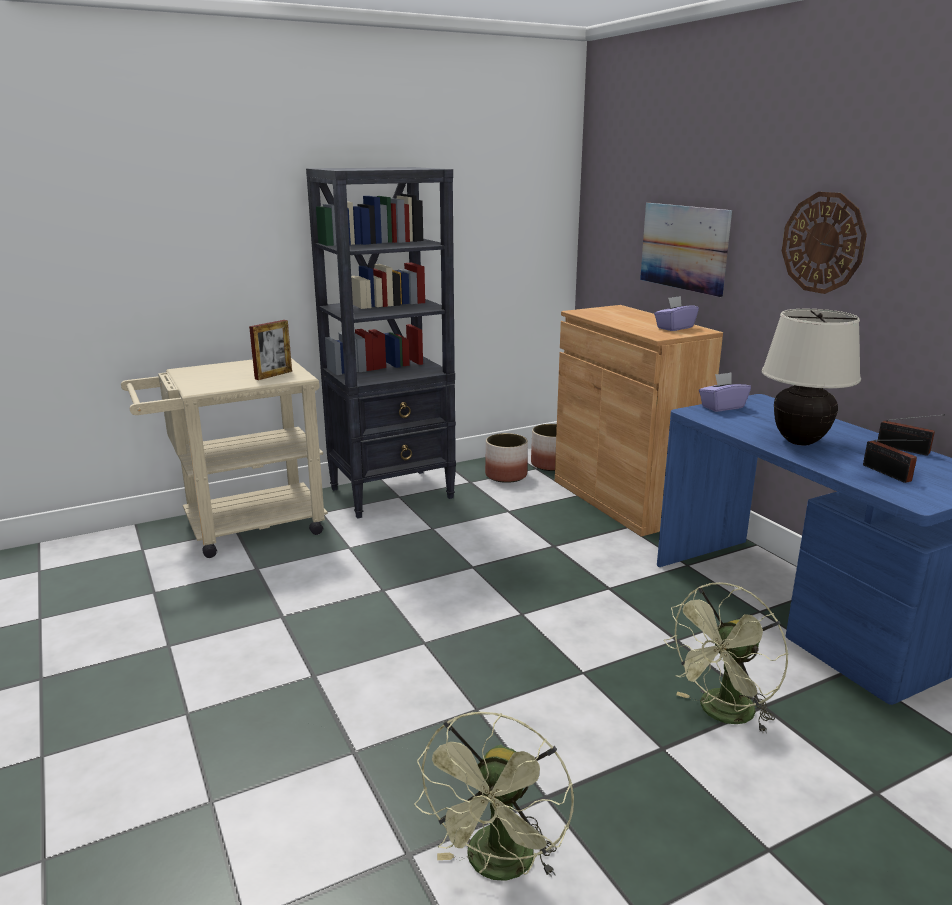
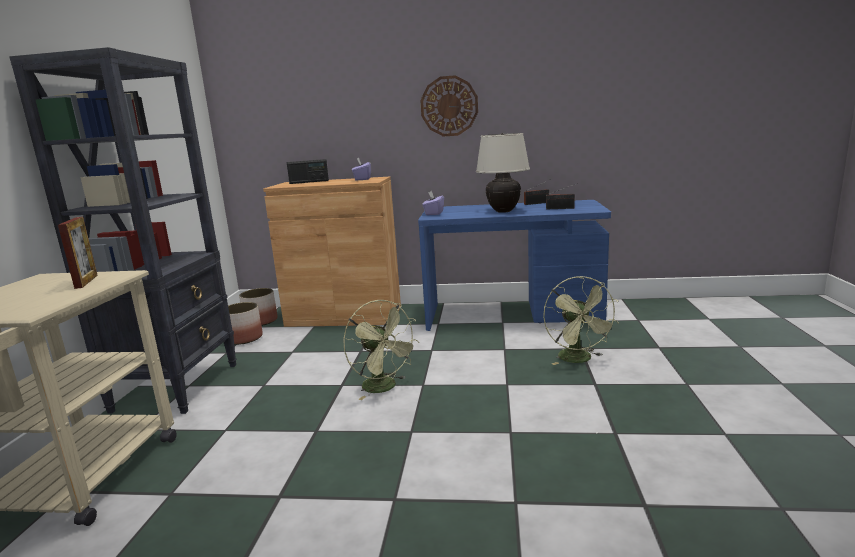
camera: 55 degrees left, 5 degrees down
(498, 867) = (671, 470): green fan -> green fan (384, 388)
(626, 313) = (309, 182): none -> radio
(683, 247) = (335, 129): picture -> none

